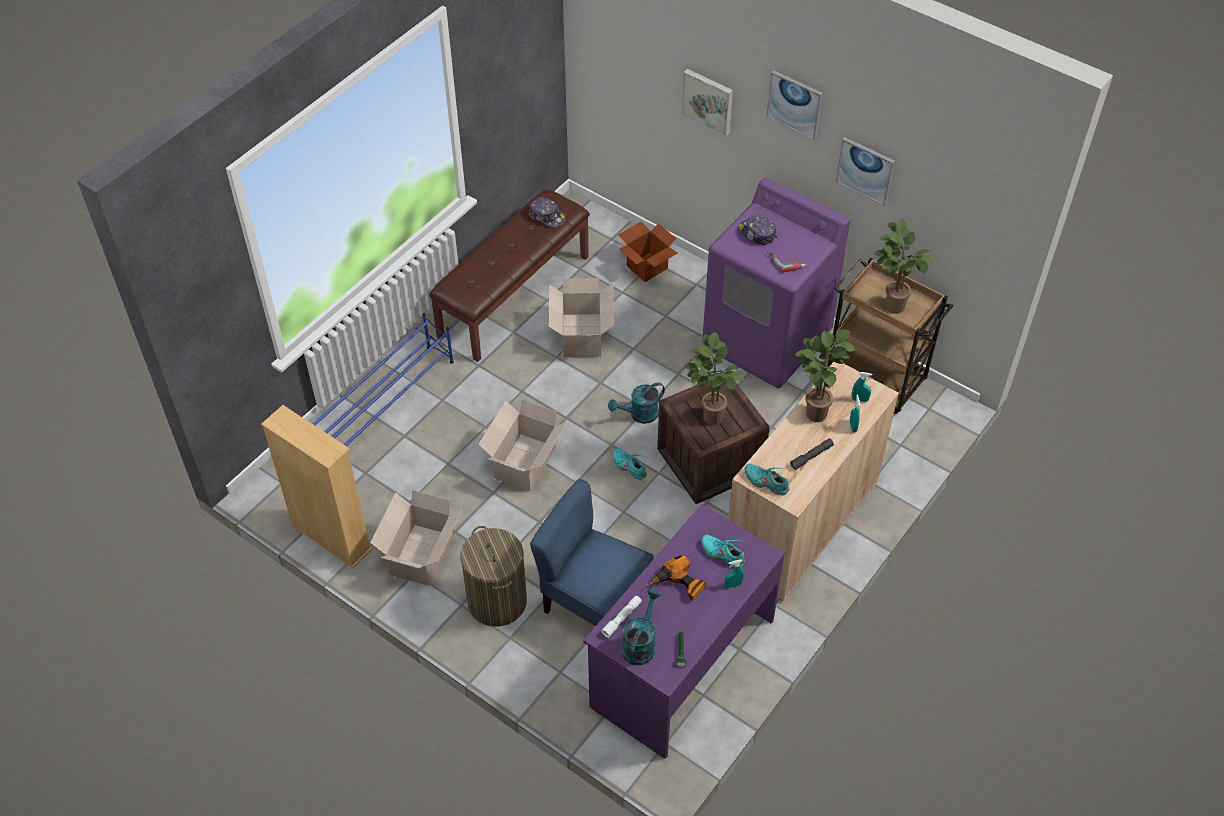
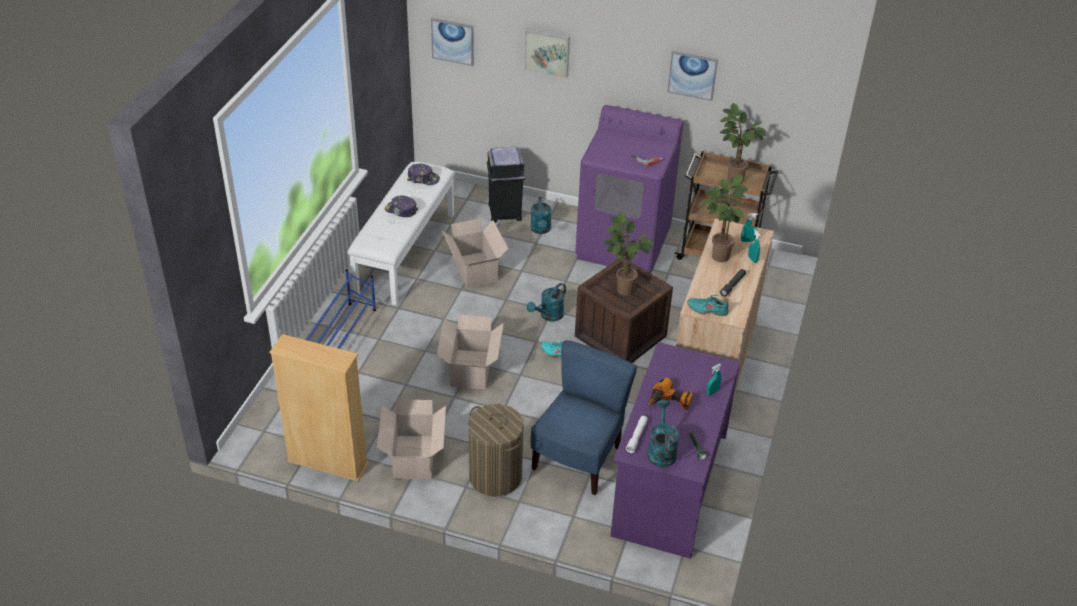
camera: 20 degrees left, 10 degrees down
(513, 295) = (405, 253): brown bench -> white bench
(595, 604) = (578, 459): blue chair -> blue chair turned 105 degrees clockwise
(647, 267) = (505, 213): cardboard box -> black trash can
(679, 299) = (541, 230): none -> turquoise watering can
(722, 554) = (692, 372): turquoise shoe -> none
(756, 233) = (613, 145): cap -> cap (401, 210)
(795, 104) = (627, 33): picture -> picture (453, 41)

